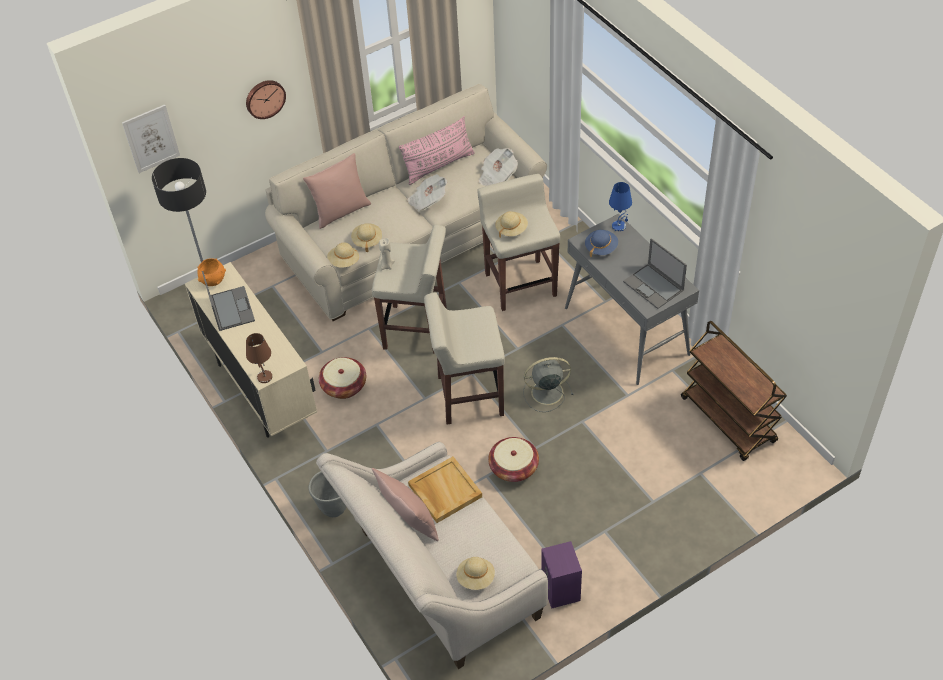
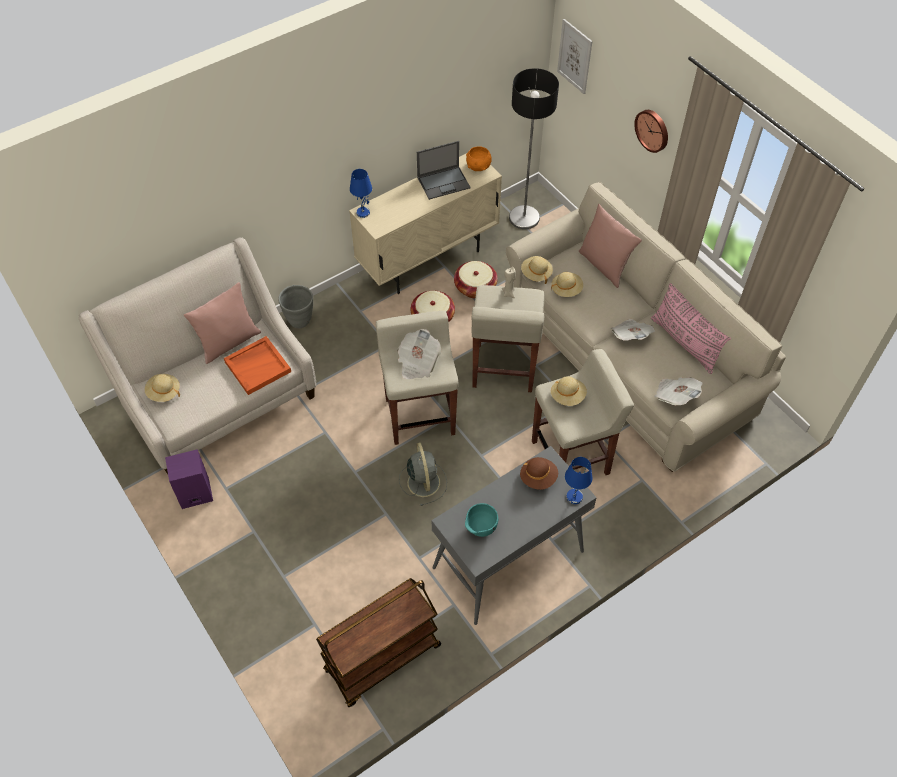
camera: 85 degrees right, 5 degrees up
(264, 377) = (363, 212): brown table lamp -> blue table lamp
(444, 491) = (258, 366): beige tray -> orange tray
(469, 334) = (418, 363): none -> newspaper
(513, 467) = (332, 454): basket -> basket (475, 287)
(601, 248) = (538, 478): blue hat -> brown hat
(654, 286) = (480, 529): laptop -> turquoise bowl

